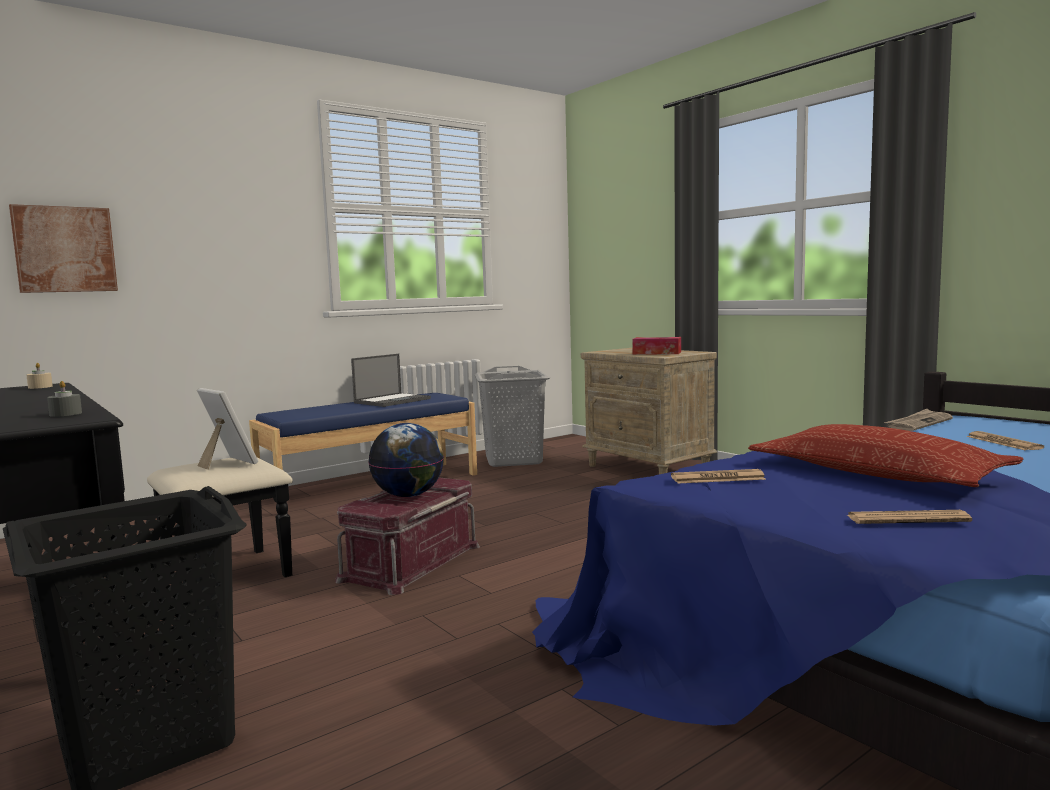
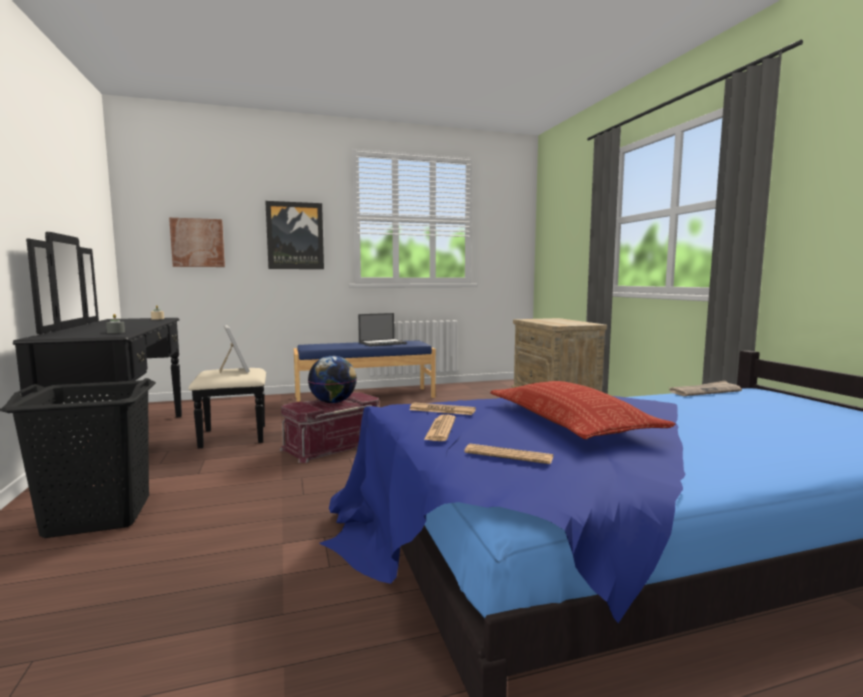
camera: 20 degrees right, 0 degrees up
(235, 236) = (295, 236): none -> picture
(514, 460) = (470, 391): grey laundry basket -> none
(657, 353) = (560, 322): tissue box -> none
(1003, 442) = (743, 413): newspaper -> newspaper (440, 429)

